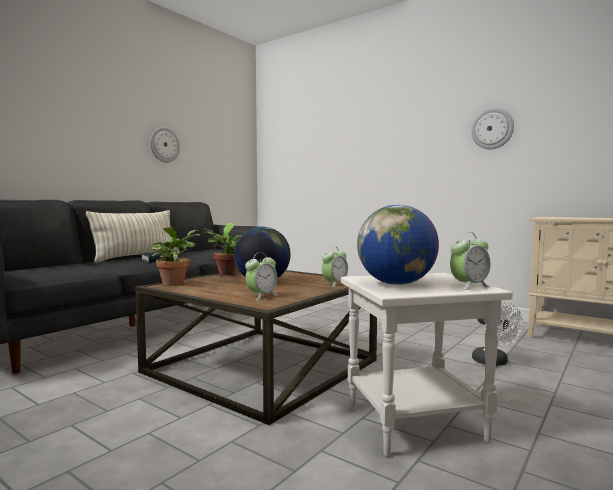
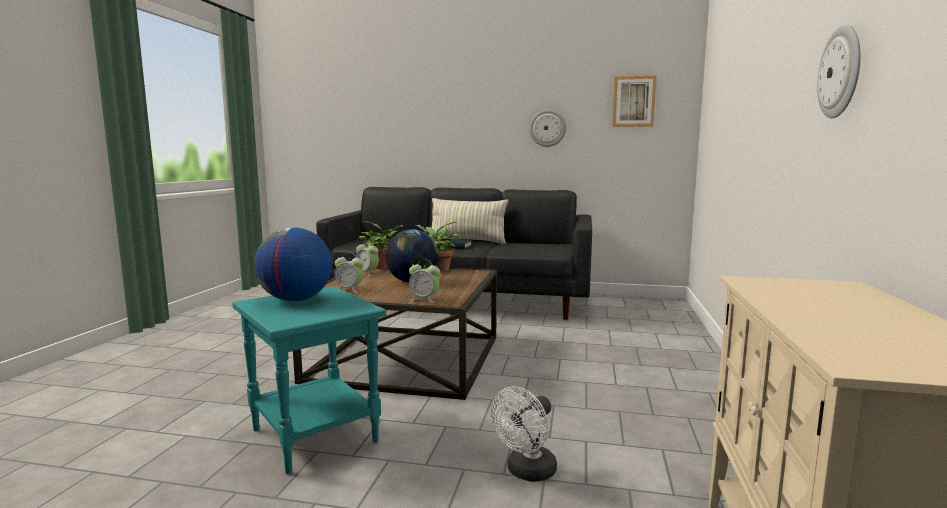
camera: 65 degrees right, 5 degrees up
(222, 132) = (633, 101): none -> picture
(415, 422) = (317, 436): white side table -> turquoise side table
(469, 286) = (290, 318): alarm clock -> alarm clock (367, 273)

